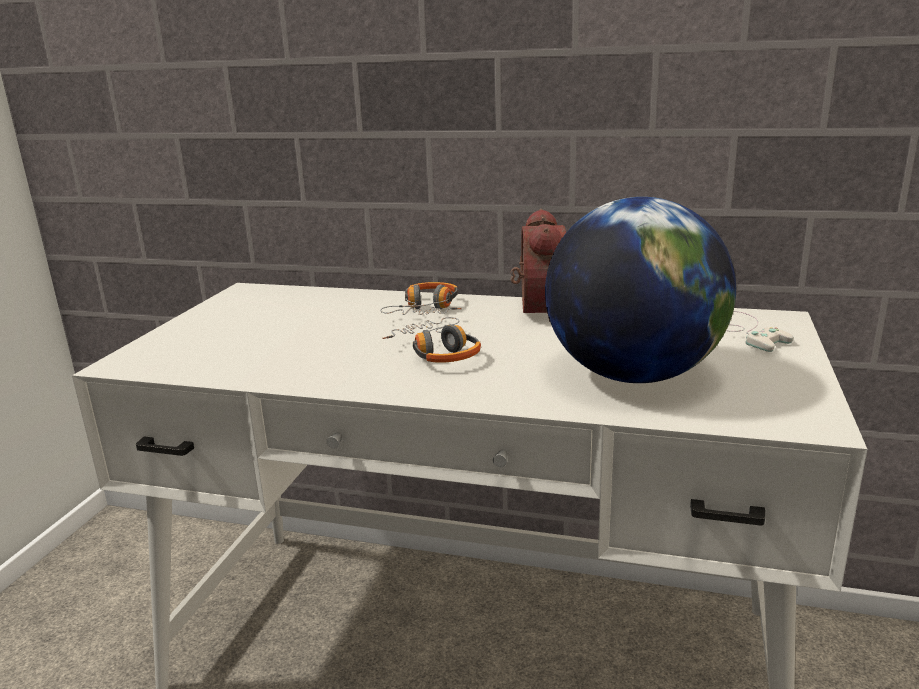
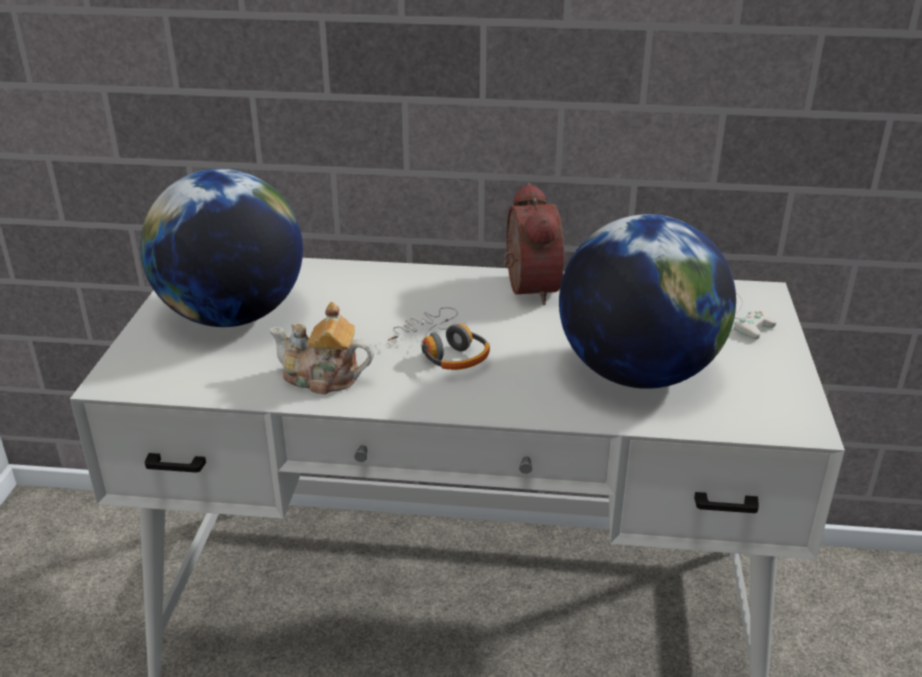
camera: 10 degrees left, 10 degrees up
(253, 323) = (232, 316): none -> globe
(310, 368) = (322, 378): none -> teapot
(427, 310) = (413, 291): headphones -> none

